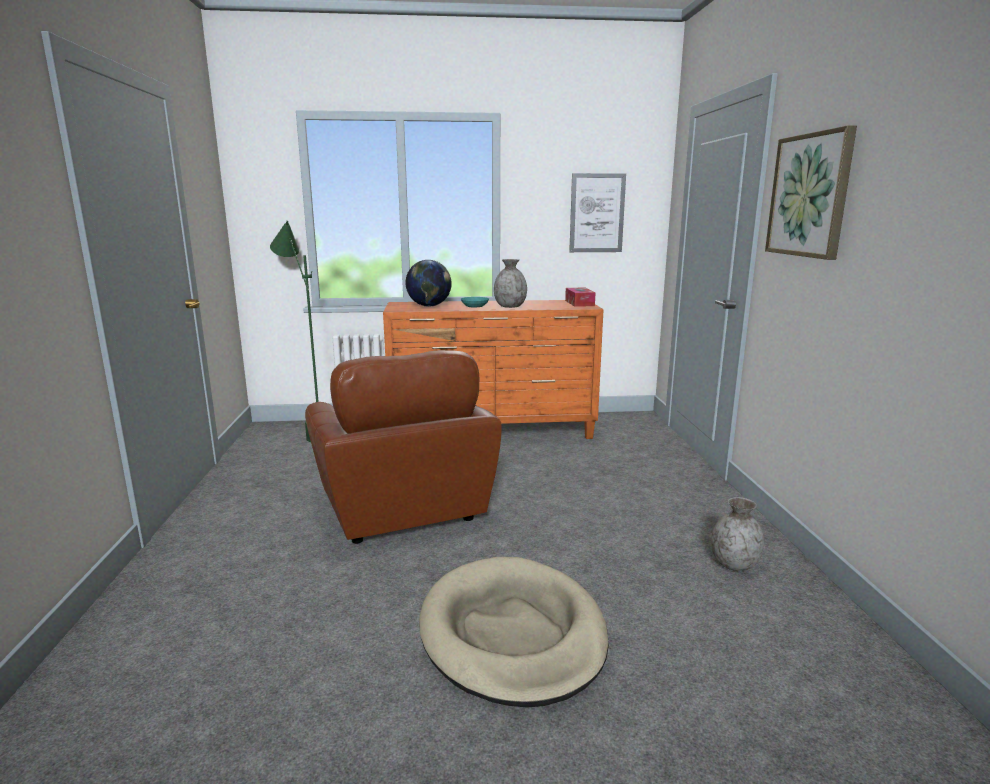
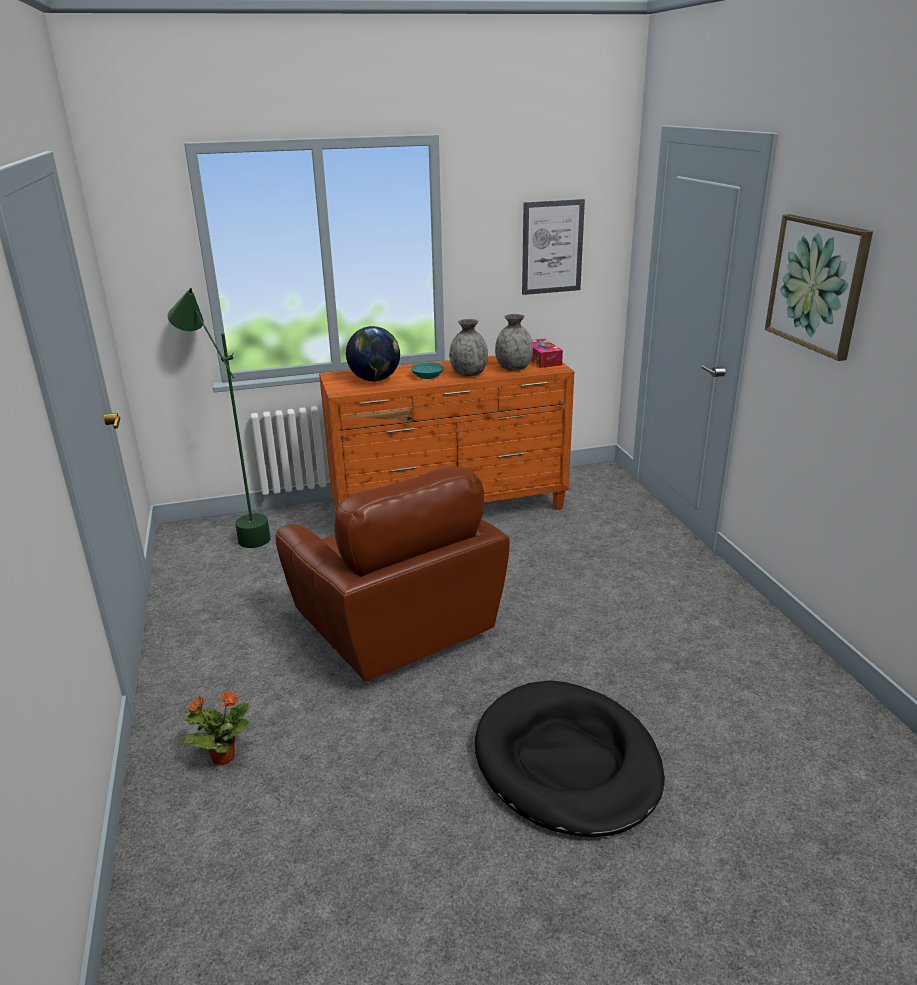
camera: 10 degrees left, 10 degrees up
(195, 586) = (222, 757): none -> potted plant
(512, 634) = (567, 762): beige dog bed -> black dog bed
(734, 564) = (745, 654): grey vase -> grey vase (513, 368)

